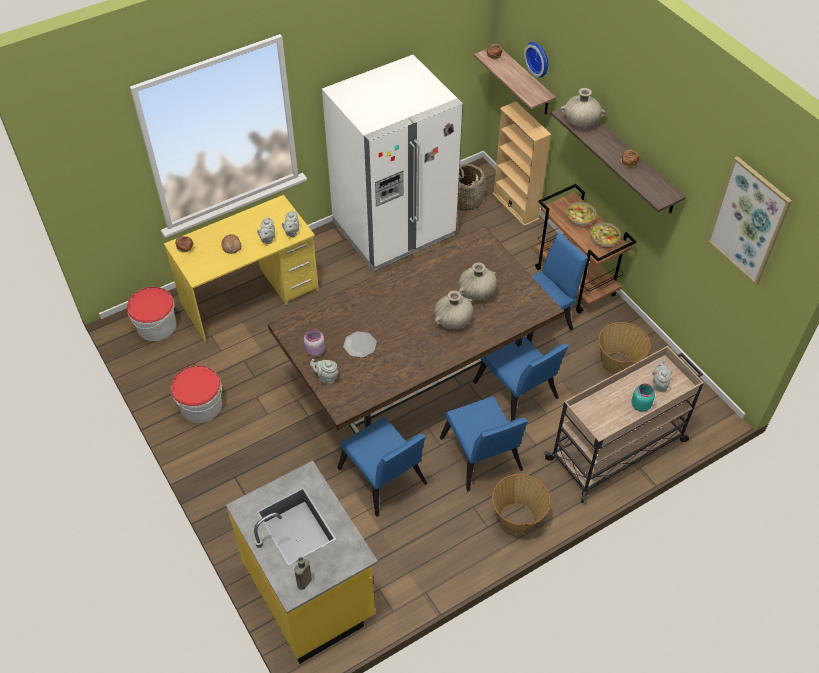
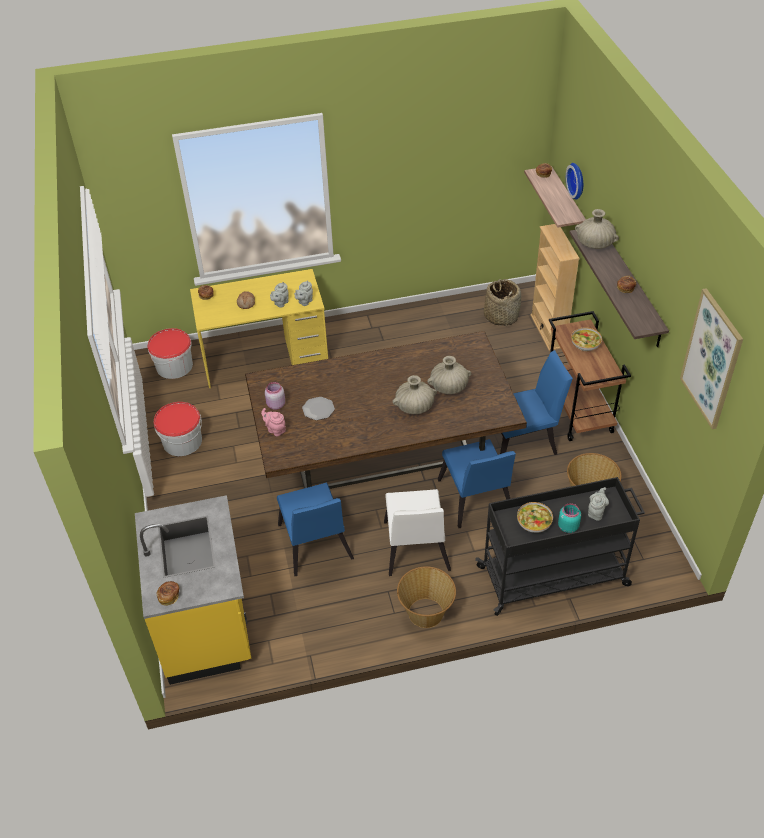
camera: 20 degrees right, 5 degrees down
(303, 583) = (169, 596): brown bottle -> bread
(326, 377) = (275, 430): grey teapot -> pink teapot
(394, 229) = (422, 328): white fridge -> none
(482, 459) = (415, 550): blue chair -> white chair
(604, 239) = (600, 368): bowl -> bowl (534, 523)
(618, 449) = (554, 576): beige cart -> black cart

